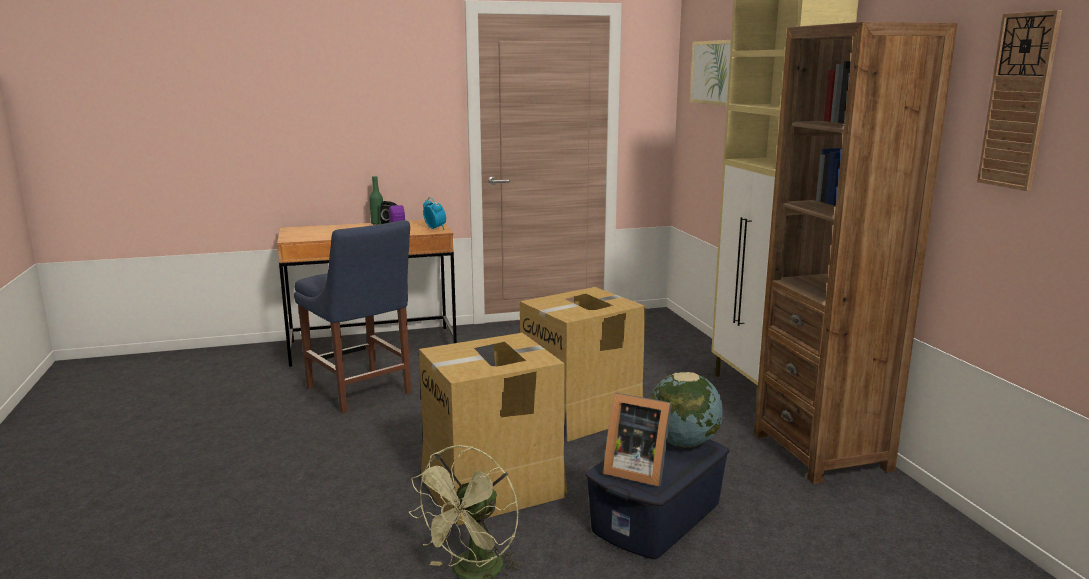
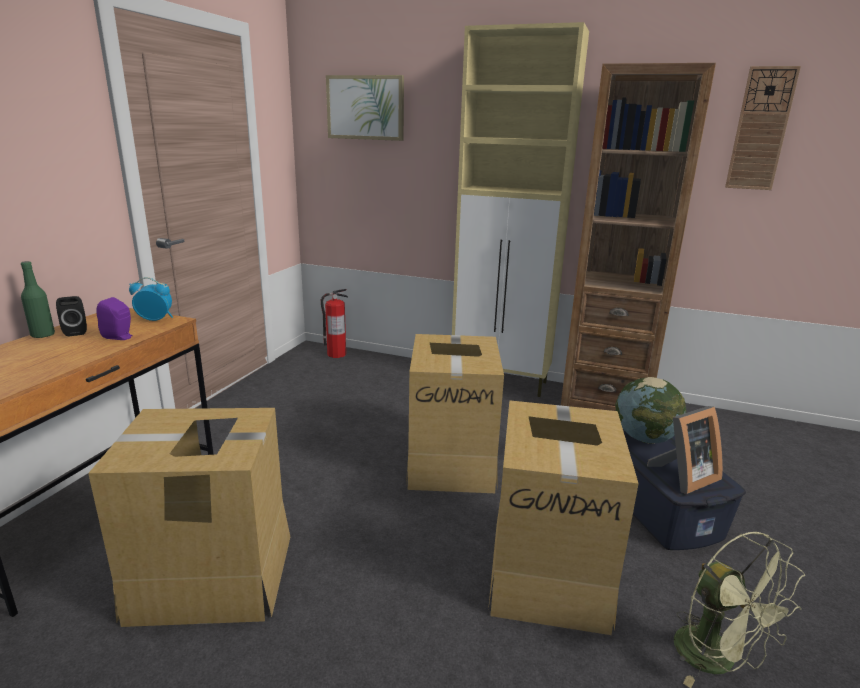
camera: 55 degrees left, 5 degrees up
(361, 392) = (212, 577): blue chair -> cardboard box
(666, 323) = (336, 354): none -> fire extinguisher

